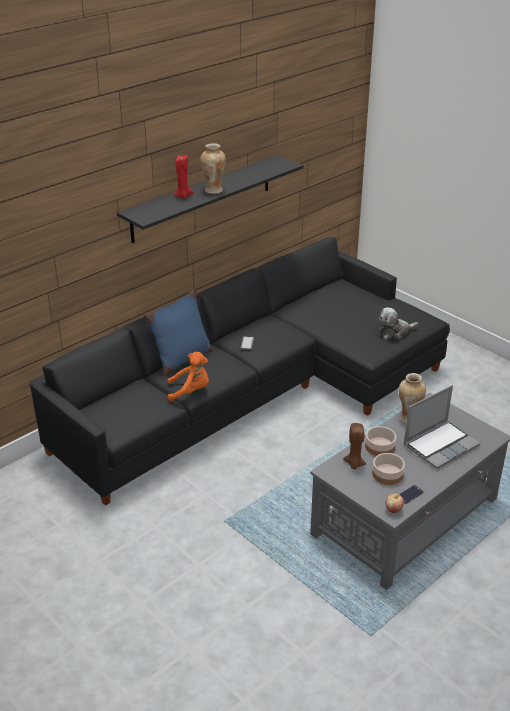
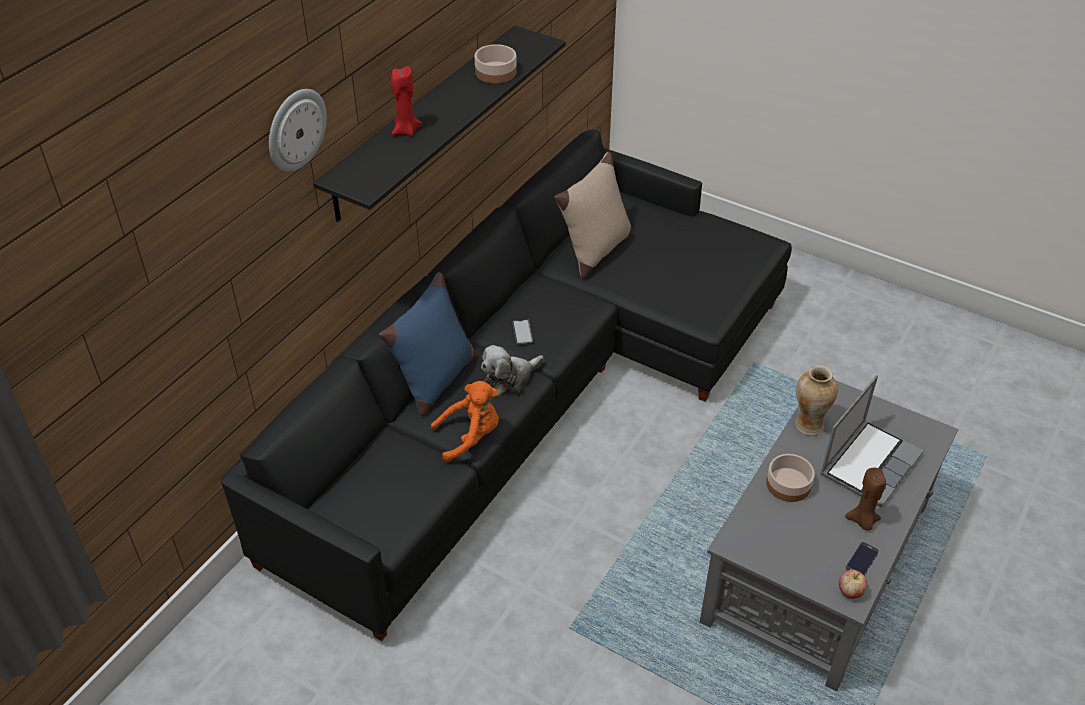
camera: 15 degrees left, 10 degrees up
(107, 175) = (295, 129): none -> wall clock
(214, 190) = (450, 112): vase -> none
(313, 308) = (595, 251): none -> beige pillow
(354, 464) = (765, 523): brown candle -> brown candle (862, 521)
(387, 474) = (817, 530): bowl -> bowl (495, 72)
(395, 332) = (727, 274): plush toy -> plush toy (509, 379)

